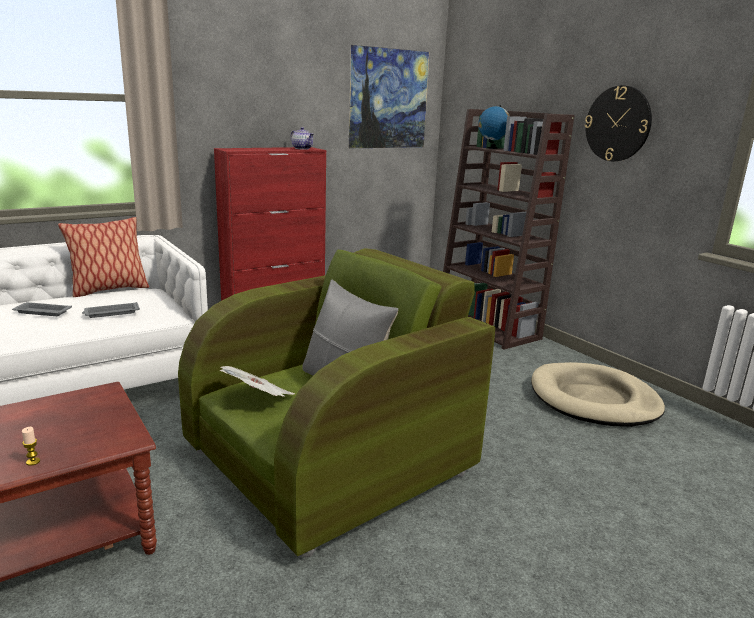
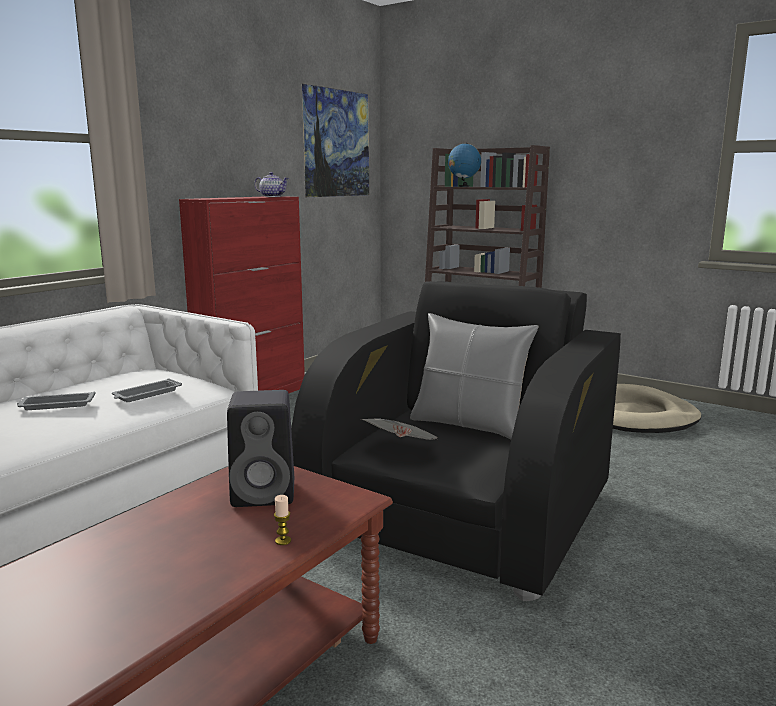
camera: 20 degrees left, 5 degrees down
(77, 418) = (266, 493): none -> black speaker
(109, 290) = (104, 375): pillow -> none
(332, 461) = (463, 512): green armchair -> black armchair
(618, 124) = (596, 152): wall clock -> none

